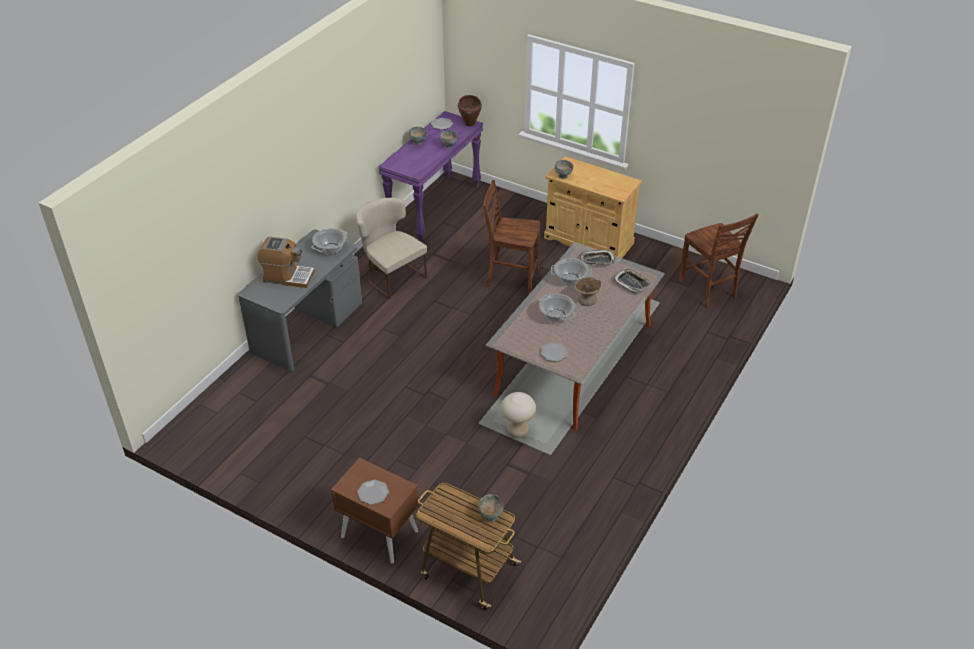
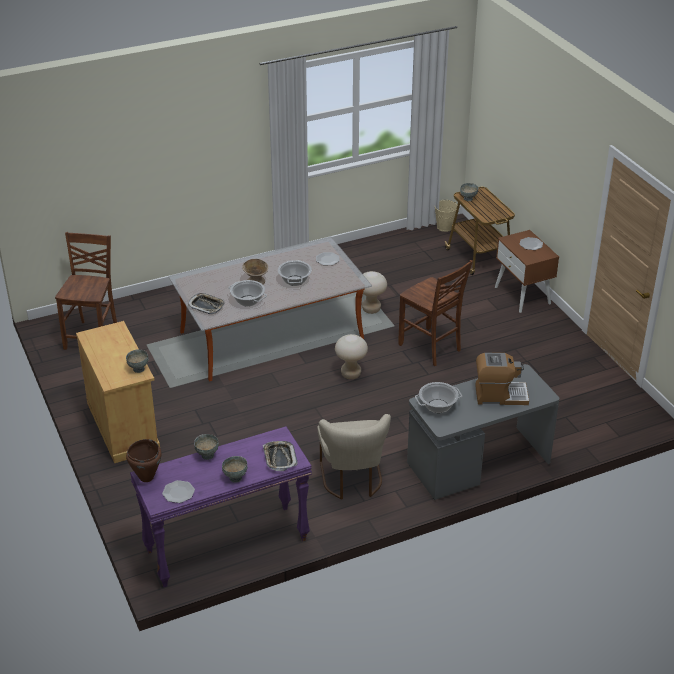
camera: 145 degrees left, 5 degrees down
(287, 277) = (500, 395): coffee machine -> coffee machine turned 135 degrees clockwise
(470, 355) = (351, 374): none -> beige stool
(511, 278) = (241, 424): brown chair -> brown chair (431, 348)
(548, 606) = (445, 227): none -> beige bucket
(632, 283) = (205, 278): tray -> tray (279, 458)

